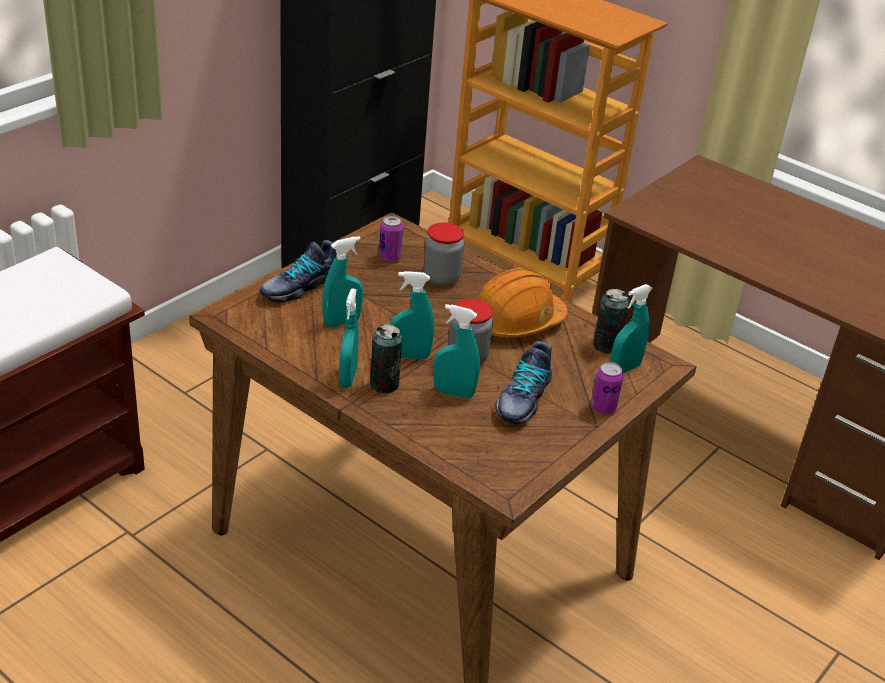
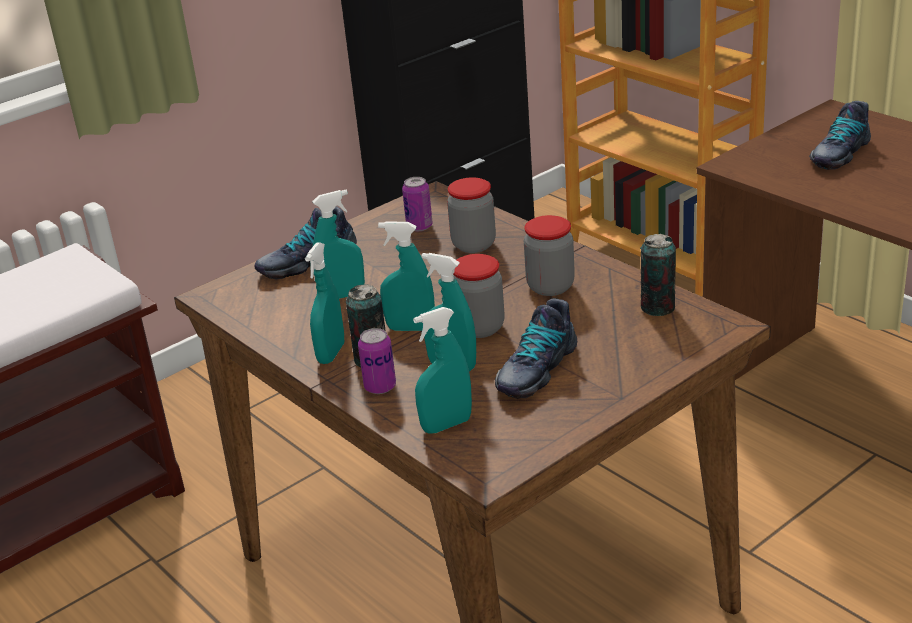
camera: 15 degrees right, 5 degrees down
(515, 322) = (550, 287): orange hard hat -> jar
(603, 407) = (635, 376): can -> can (380, 387)
(624, 368) = (675, 332): turquoise spray bottle -> turquoise spray bottle (446, 425)
(714, 208) = (838, 153): none -> shoe

